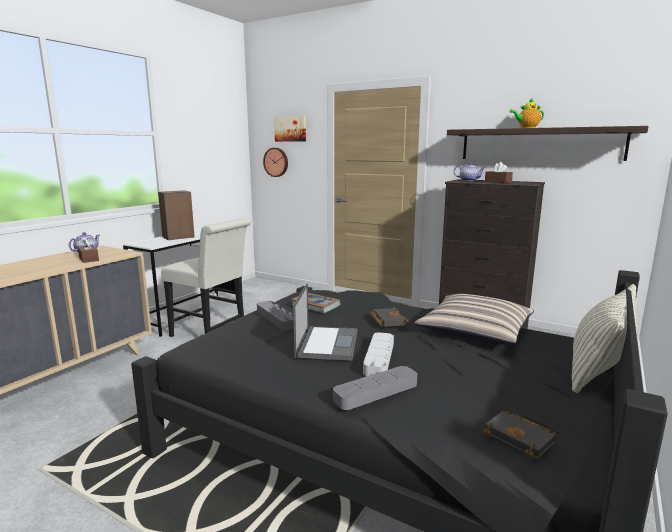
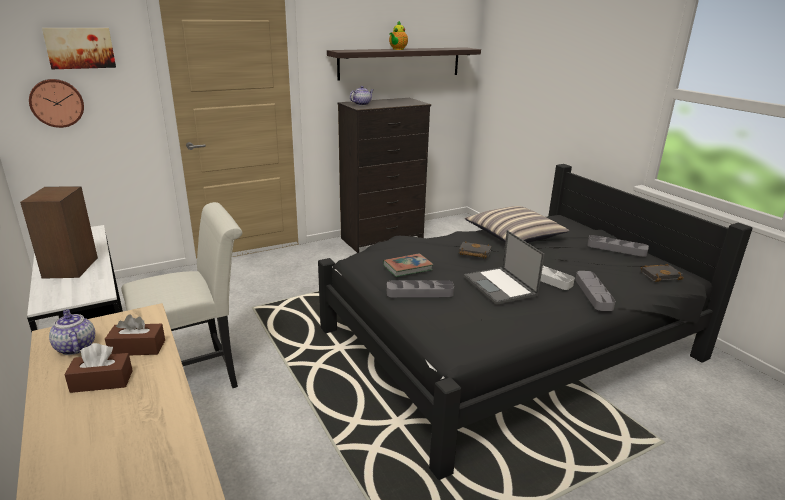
camera: 60 degrees left, 10 degrees up
(327, 343) = (500, 286): laptop -> laptop turned 150 degrees counterclockwise
(498, 182) = (389, 103): brown tissue box -> brown tissue box (102, 381)
(554, 391) = (616, 249): none -> grey tray
(599, 367) = (589, 228): pillow -> none

